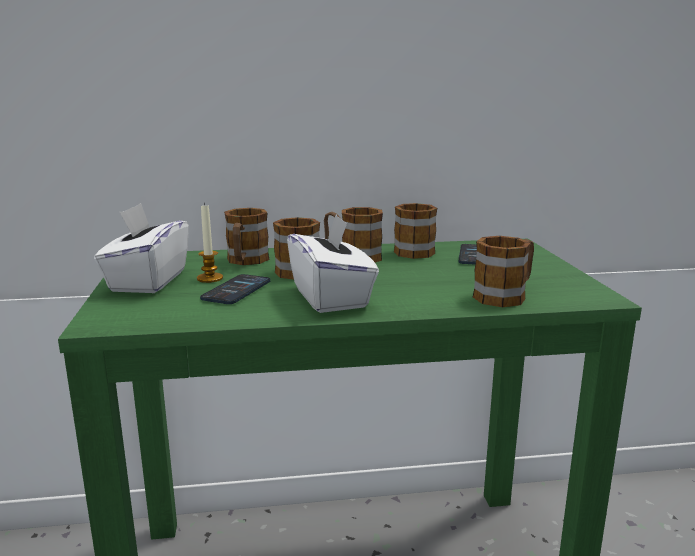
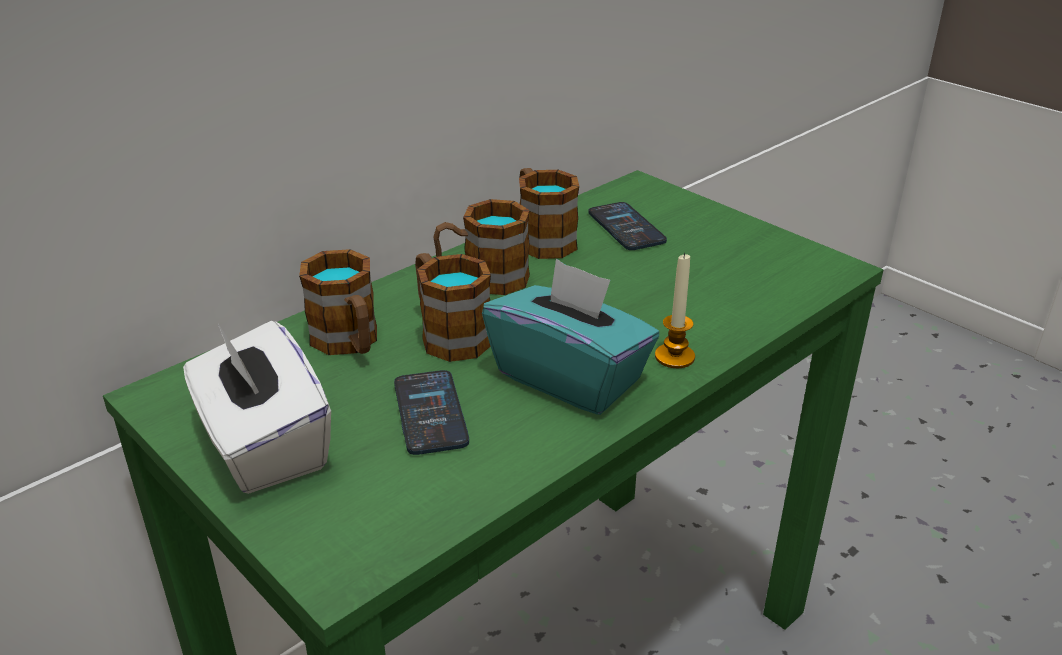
camera: 35 degrees left, 15 degrees up
(210, 278) = (352, 402): candle -> candle (674, 357)
(331, 297) = (570, 377): white tissue box -> turquoise tissue box
(506, 295) = (747, 297): mug -> none

